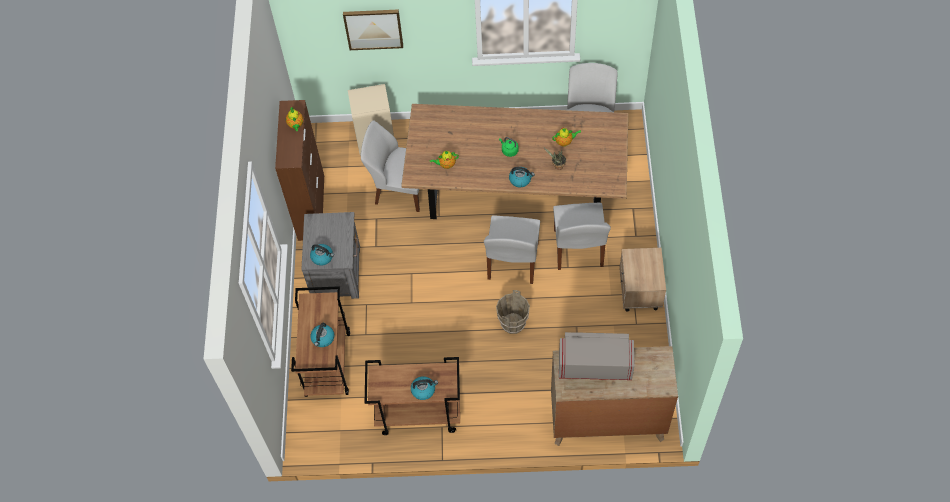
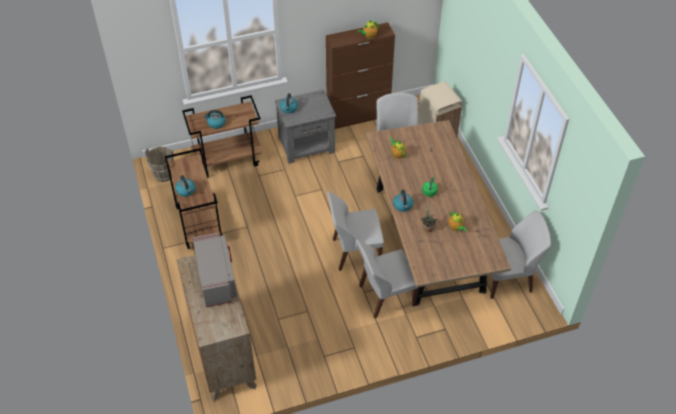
camera: 70 degrees right, 10 degrees down
(373, 28) = (473, 46): picture -> none
(513, 324) = (296, 266): brown bucket -> brown bucket (164, 175)
(639, 293) = (356, 352): beige nightstand -> none

